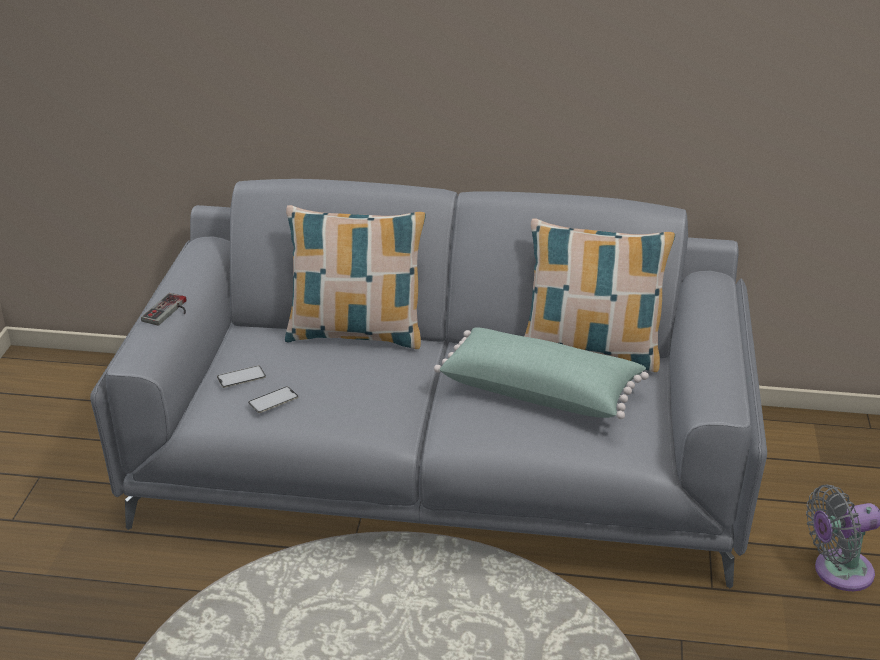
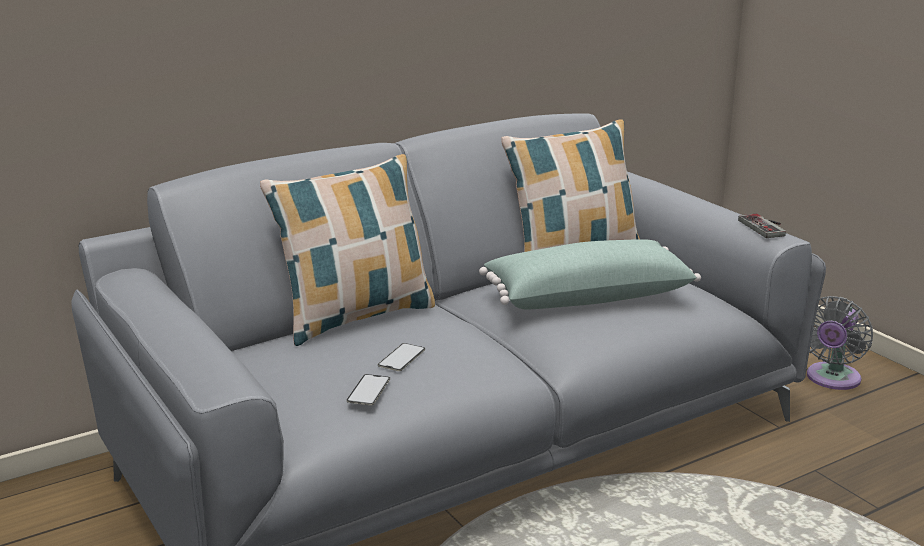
camera: 40 degrees left, 10 degrees down
(169, 312) = (190, 335): game controller -> game controller (767, 227)
(241, 377) = (302, 386): phone -> phone (401, 357)

